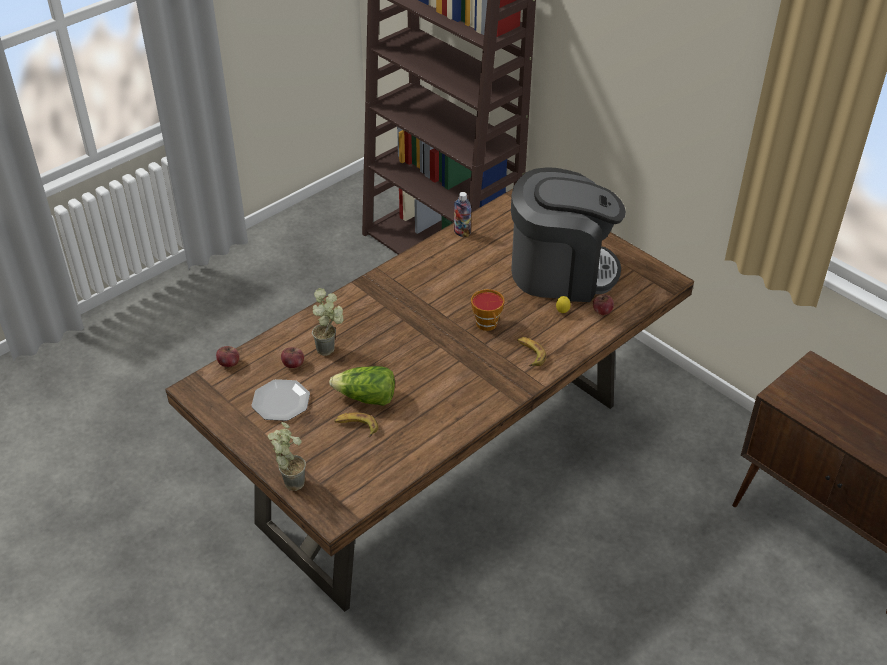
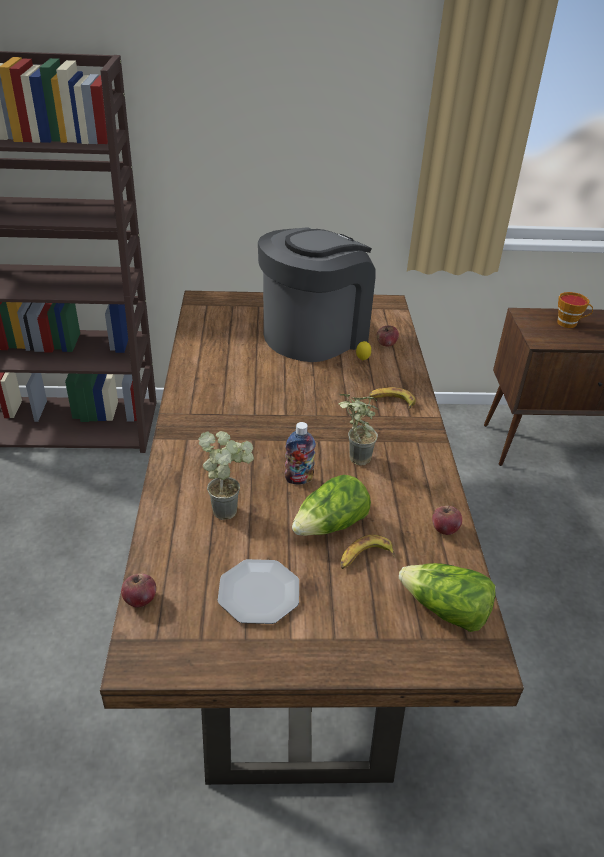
camera: 50 degrees left, 5 degrees down
(290, 480) = (392, 662): potted plant -> potted plant (353, 459)
(293, 364) = (213, 548): apple -> apple (444, 529)
(352, 482) = (445, 610): none -> lettuce
(462, 233) = (193, 348): bottle -> bottle (299, 479)
(488, 325) = (327, 401): cup -> cup (569, 323)

